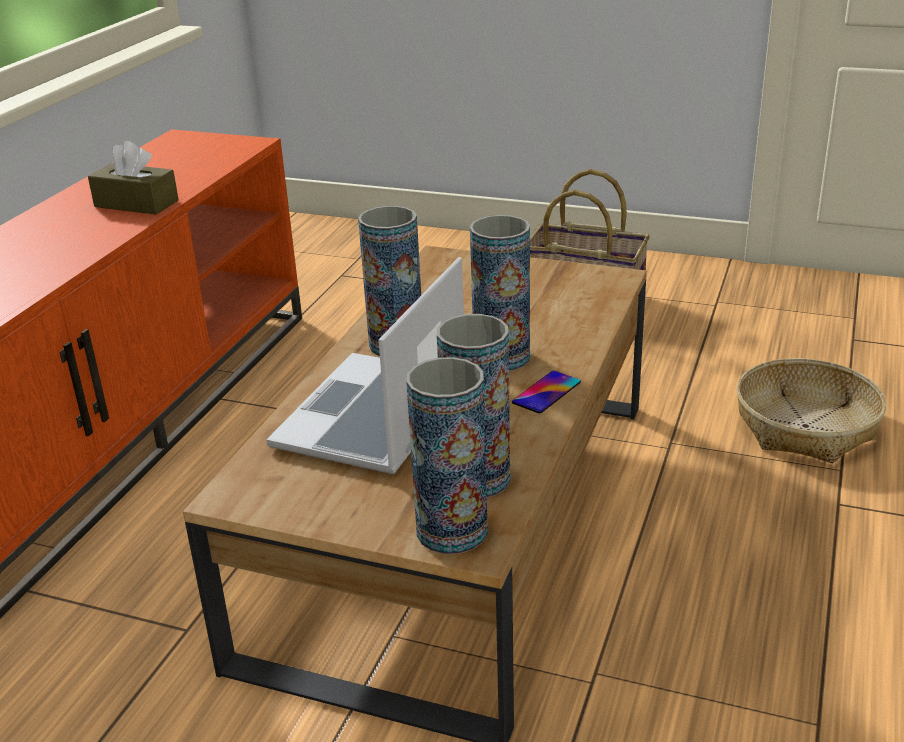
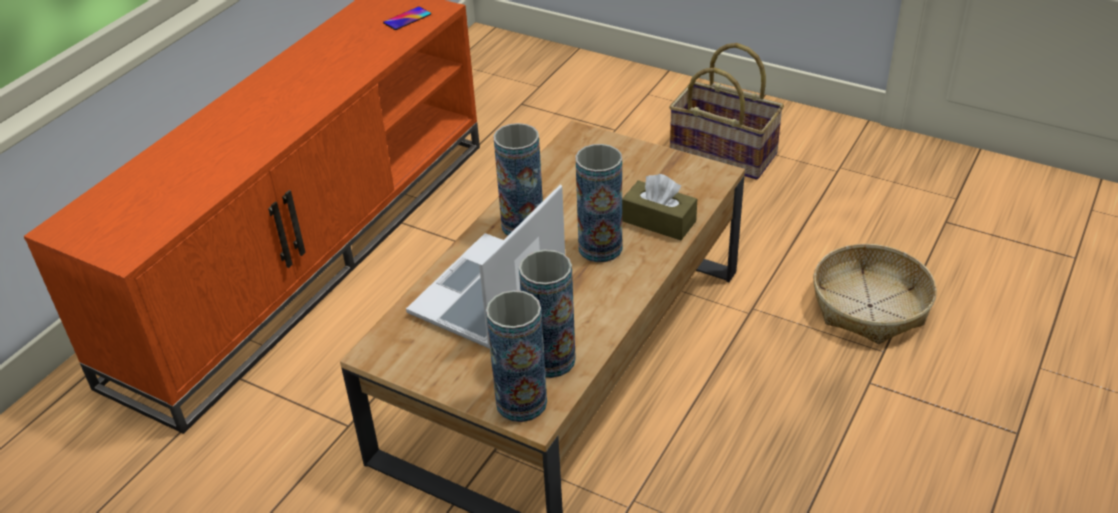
camera: 10 degrees right, 10 degrees up
(136, 203) = (337, 74): brown tissue box -> brown tissue box (659, 221)
(546, 392) = (624, 287): phone -> phone (407, 19)

